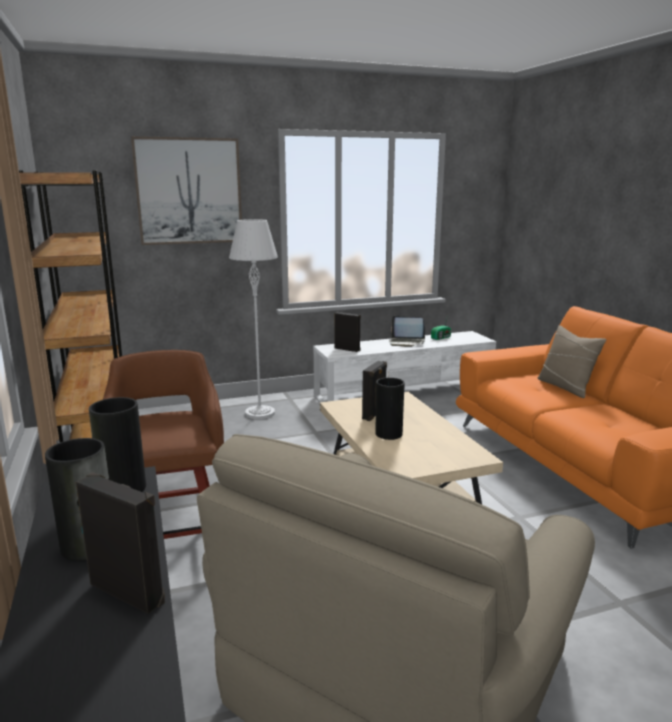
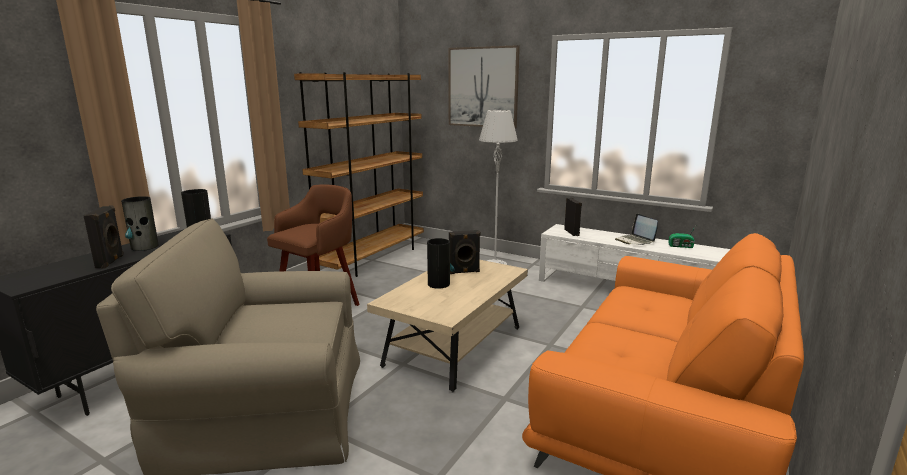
camera: 50 degrees right, 0 degrees up
(566, 387) = (676, 315): beige pillow -> none

